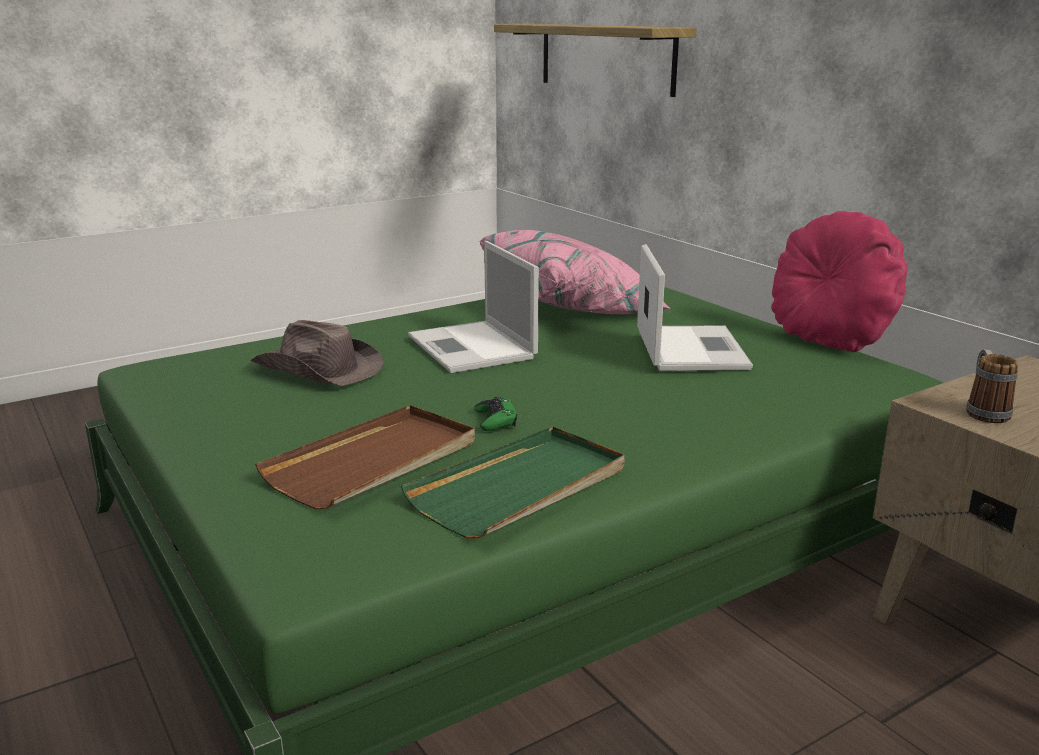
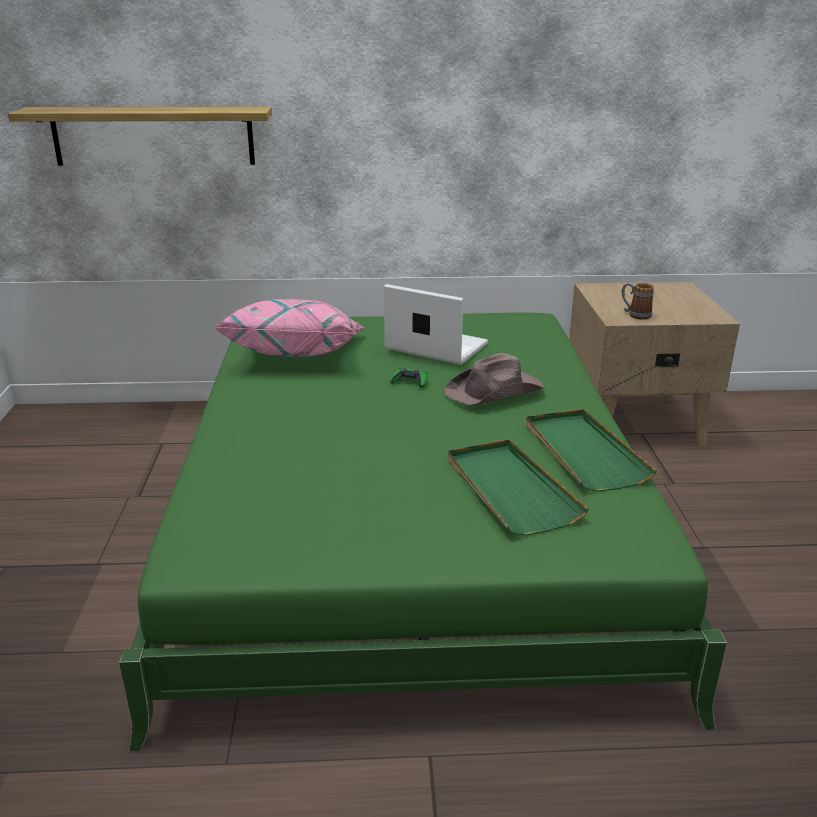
camera: 60 degrees left, 5 degrees up
(318, 369) = (307, 474): brown hat -> brown hat (495, 391)
(374, 462) = (510, 490): brown tray -> green tray
(473, 348) = (342, 406): laptop -> none
(495, 420) = (480, 433): green game controller -> green game controller (410, 382)
(829, 341) = (464, 313): pink pillow -> none

